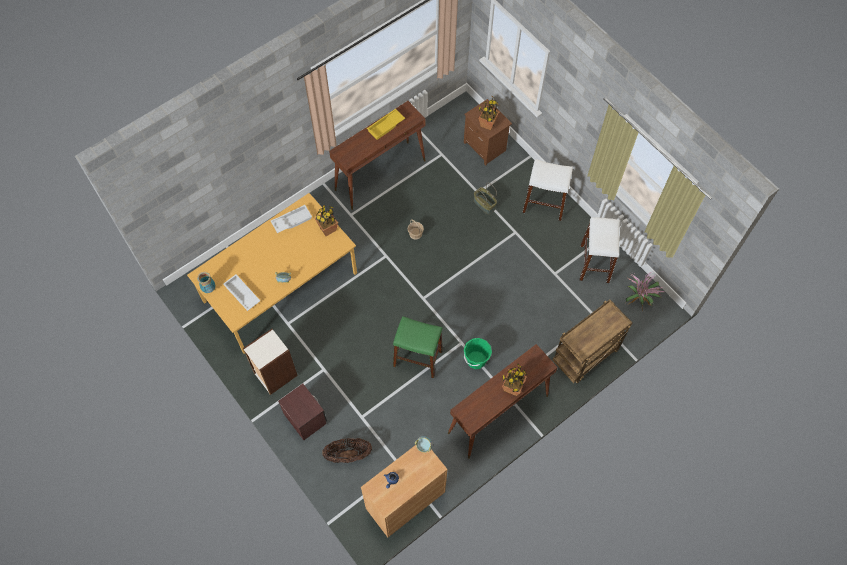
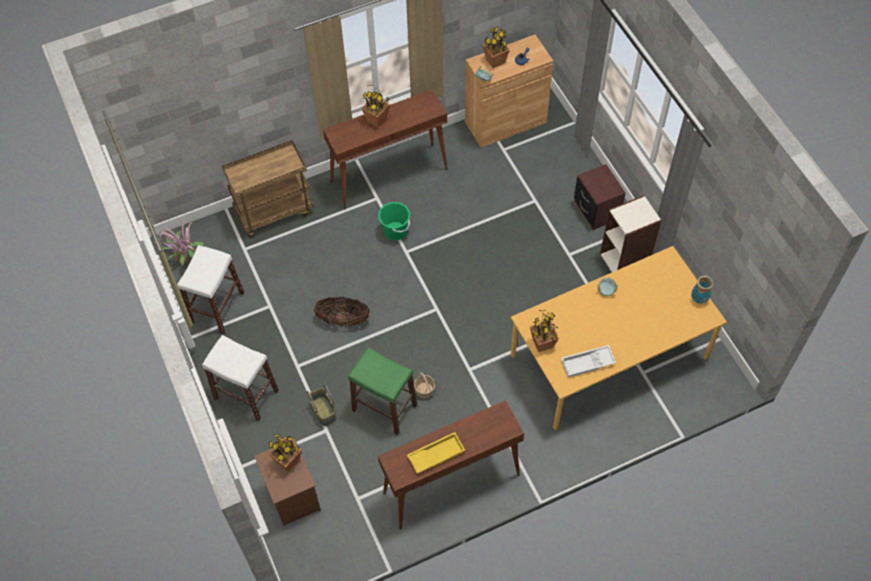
camera: 165 degrees left, 5 degrees down
(241, 294) = (659, 284): white tray -> none
(348, 454) = (555, 170): basket -> basket (343, 320)
(417, 358) = (460, 245): green stool -> green stool (384, 407)
(418, 473) = (495, 61): none -> potted plant

